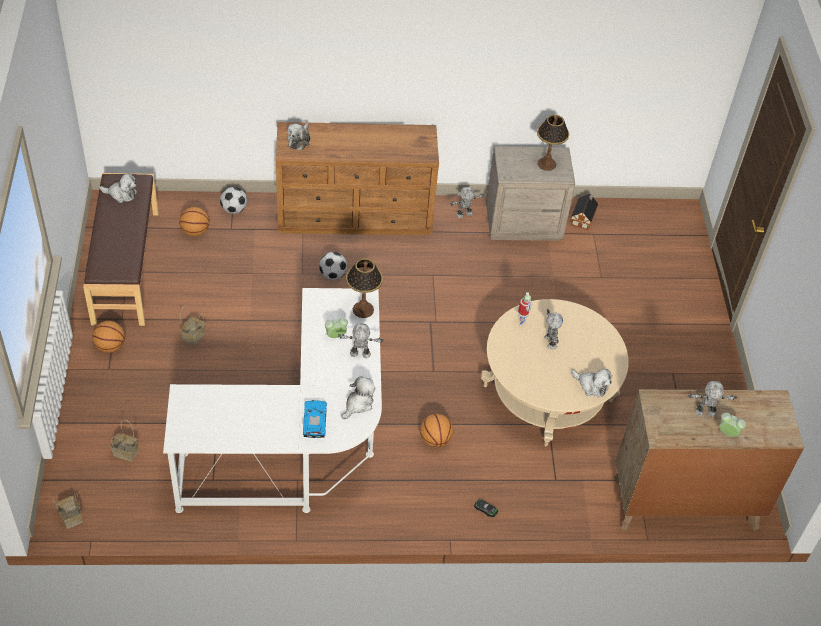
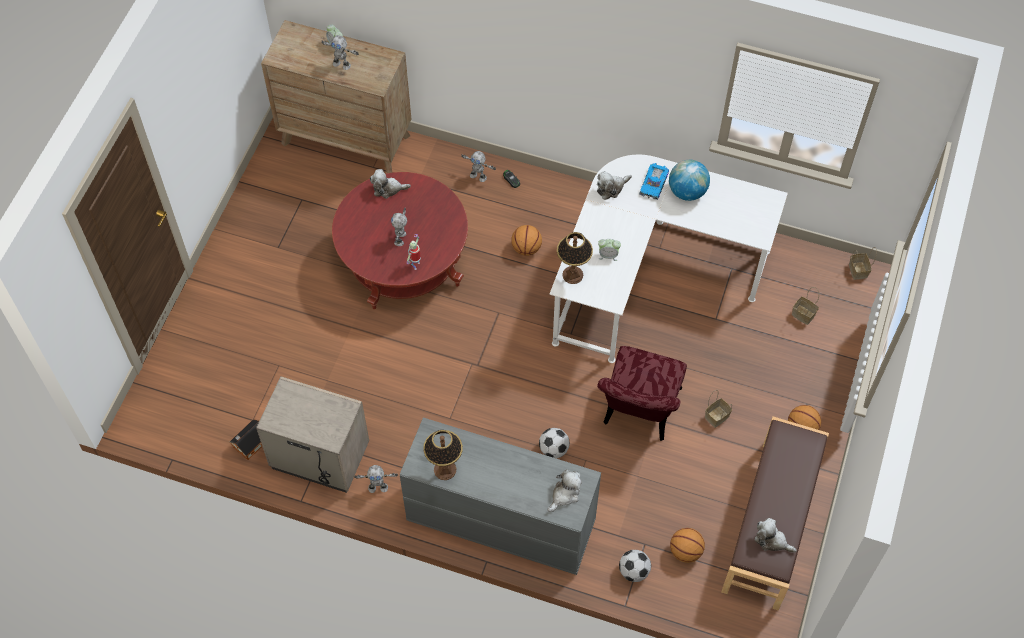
camera: 155 degrees left, 10 degrees up
(267, 320) = (639, 413): none -> red chair
(276, 422) = (687, 191): none -> globe
(356, 216) = (499, 520): brown dresser -> grey dresser
(360, 354) = (593, 232): toy robot -> toy robot (478, 176)
(547, 164) = (295, 410): table lamp -> table lamp (444, 469)
(548, 393) = (403, 261): beige coffee table -> red coffee table
(591, 386) = (388, 189): plush toy -> plush toy turned 60 degrees counterclockwise

